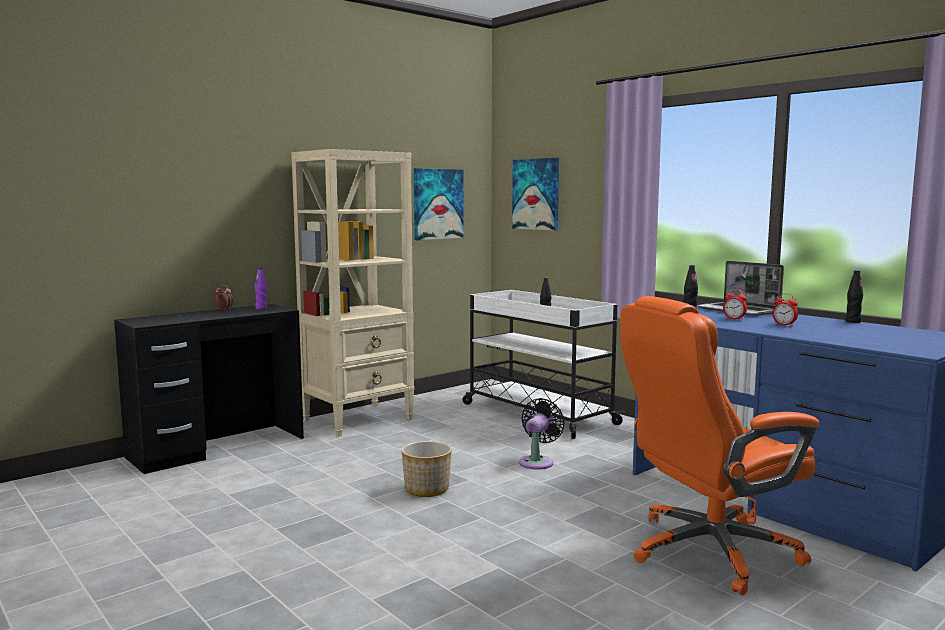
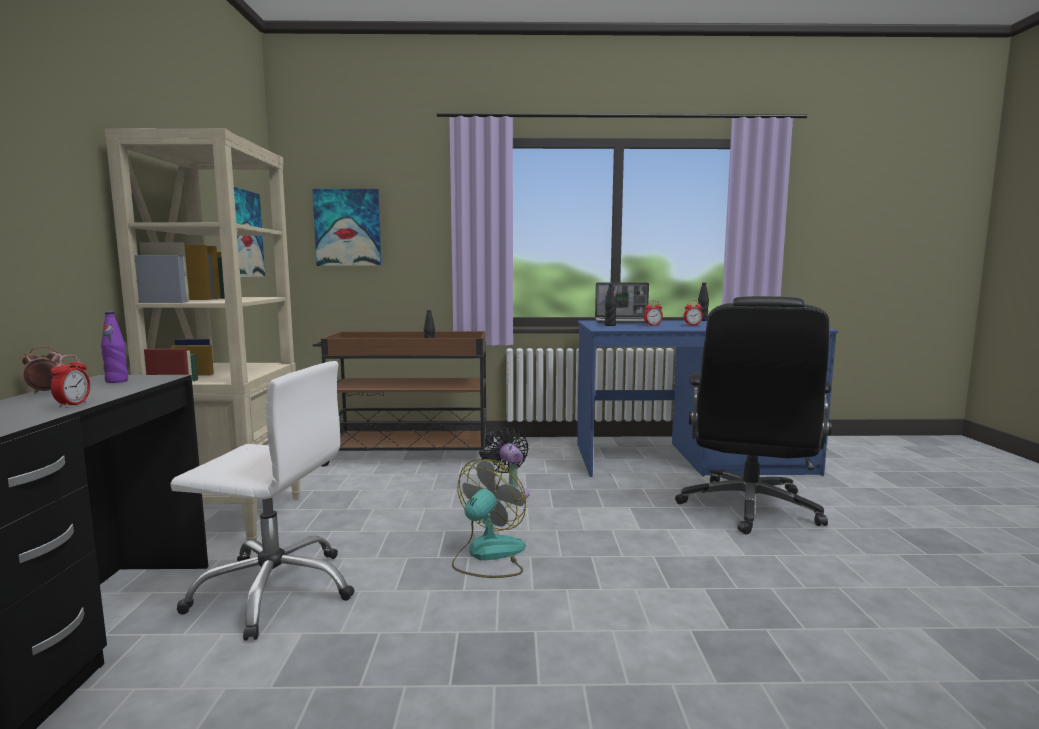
camera: 50 degrees left, 0 degrees up
(207, 317) = (73, 405): none -> alarm clock
(303, 460) = (275, 590): none -> white office chair
(426, 489) = (488, 555): planter -> fan
(536, 413) = (408, 455): white cart -> brown cart
(709, 551) = (749, 508): orange office chair -> black office chair

